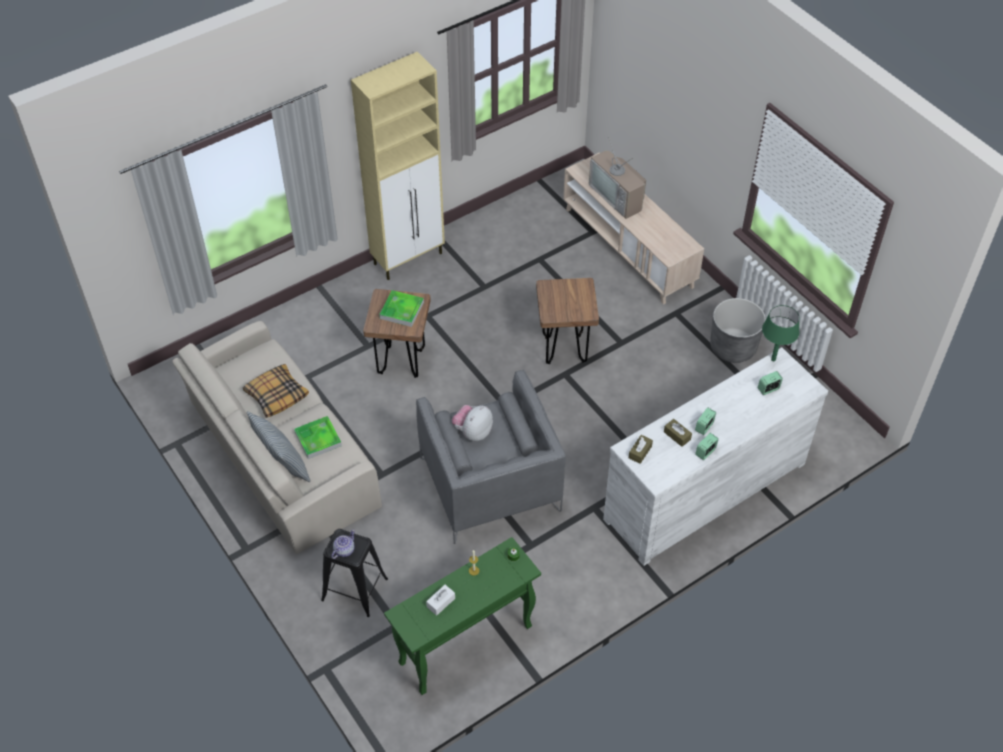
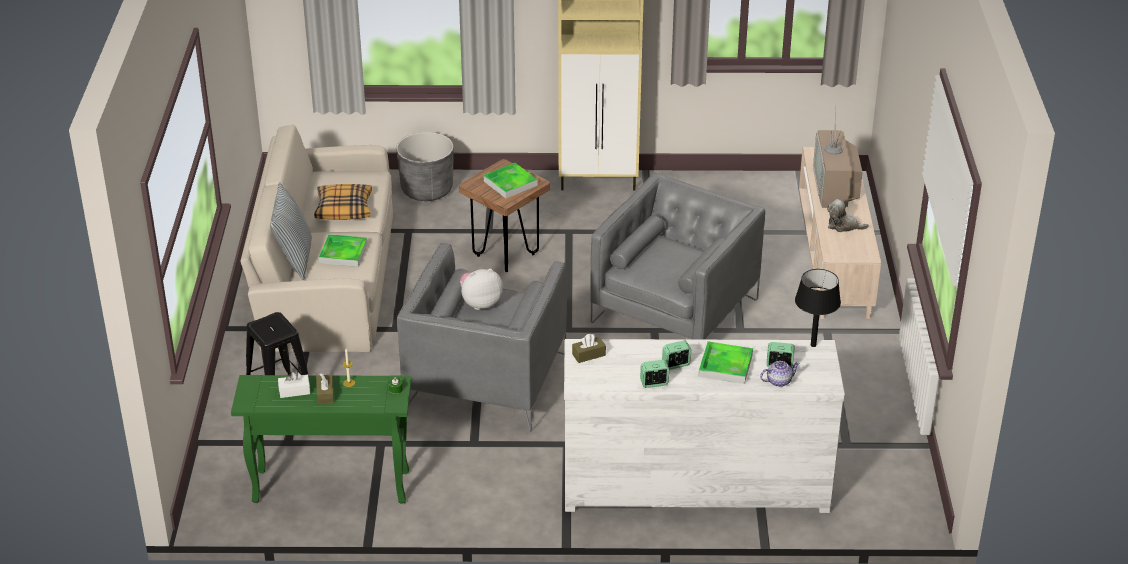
camera: 35 degrees right, 15 degrees down
(344, 550) = (266, 328): teapot -> teapot (778, 381)
(564, 349) = (675, 311): brown stool -> grey armchair
(653, 228) = (843, 226): none -> plush toy
(677, 436) = (640, 359): brown tissue box -> brown tissue box (325, 394)
(733, 347) = (858, 384): grey planter -> grey planter (427, 190)
(736, 409) = (725, 366): none -> tray
(773, 359) = (813, 345): green table lamp -> black table lamp

